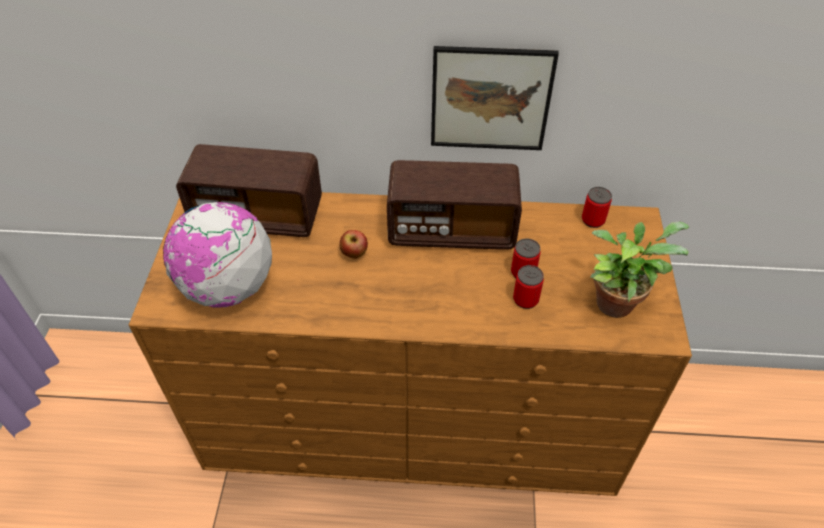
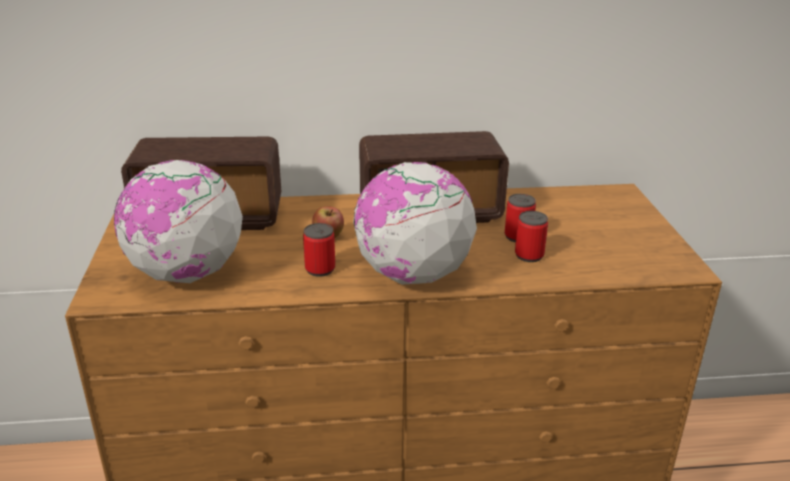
camera: 10 degrees left, 20 degrees down
(416, 313) = (412, 275): none -> globe
(490, 99) = (457, 66): picture -> none
(593, 220) = (573, 196): can -> can (320, 269)
(617, 300) = (625, 248): potted plant -> none

